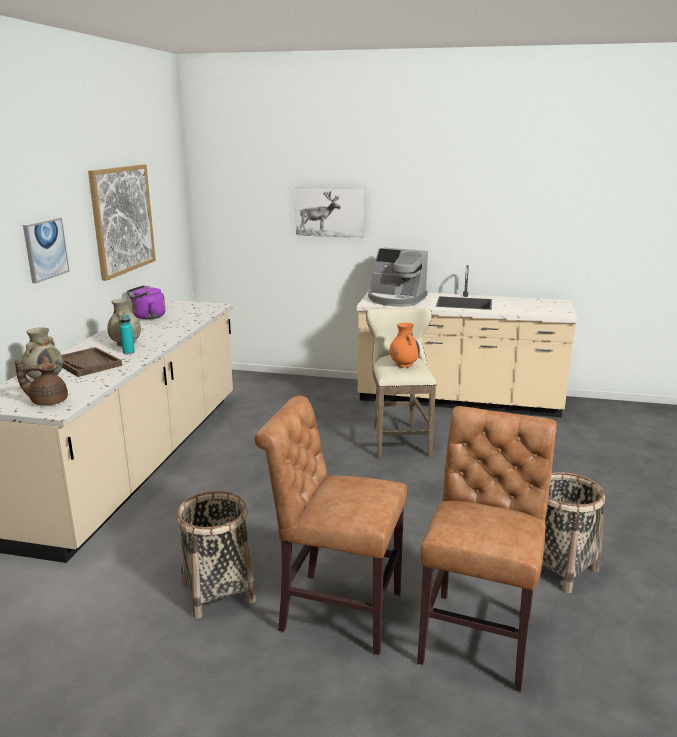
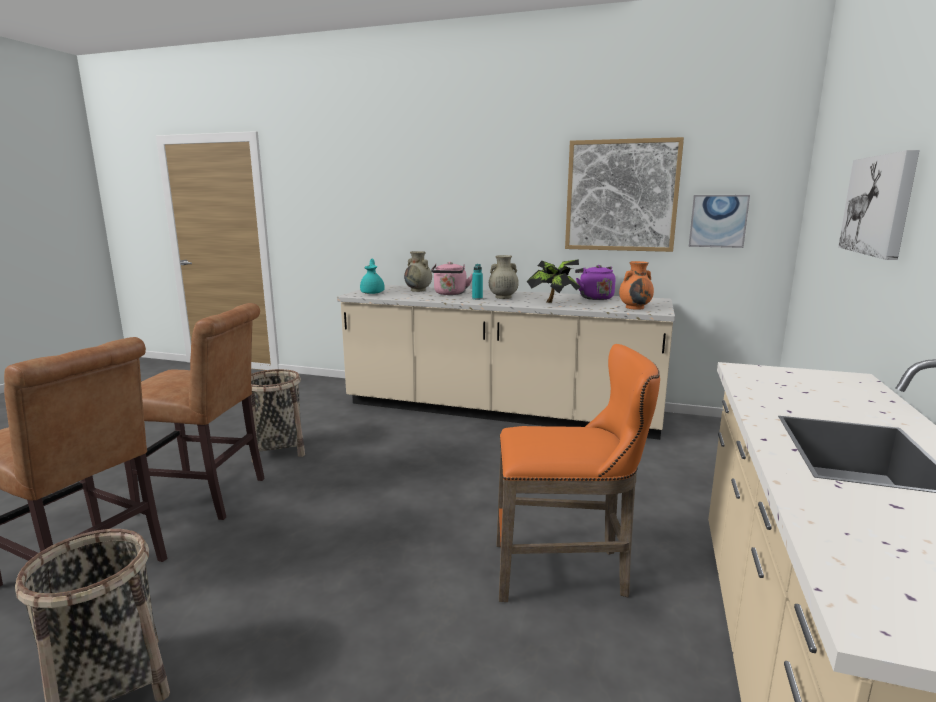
camera: 95 degrees right, 5 degrees down
(45, 249) = (492, 204): picture -> picture (718, 221)
(48, 401) = (373, 293): brown teapot -> turquoise teapot
(87, 364) = (450, 294): brown tray -> pink kettle
(168, 328) = (553, 303): none -> potted plant
(334, 609) = (209, 496): brown chair -> brown chair turned 75 degrees clockwise
(396, 299) = (801, 387): coffee machine -> none
(399, 439) = (567, 572): beige stool -> orange stool
(403, 364) = (548, 435): orange vase -> orange vase (635, 307)

